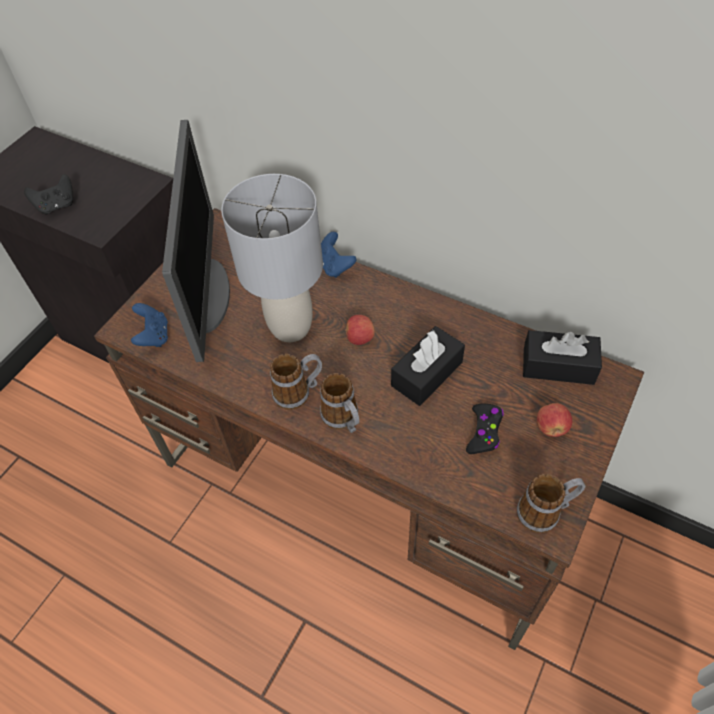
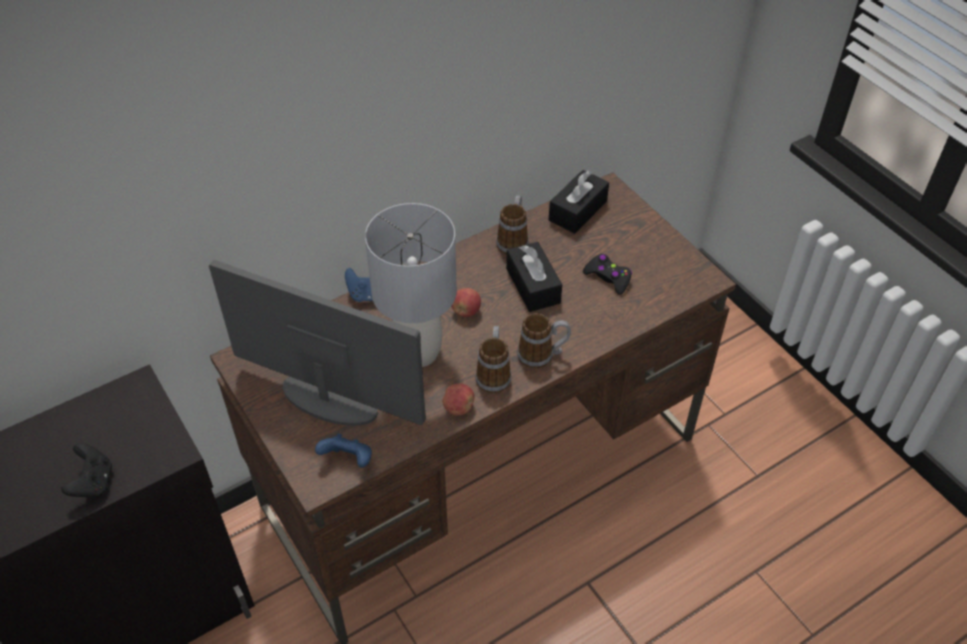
camera: 65 degrees left, 5 degrees down
(545, 511) = (691, 276): mug -> mug (513, 240)
(551, 428) = (627, 240): apple -> apple (458, 408)

